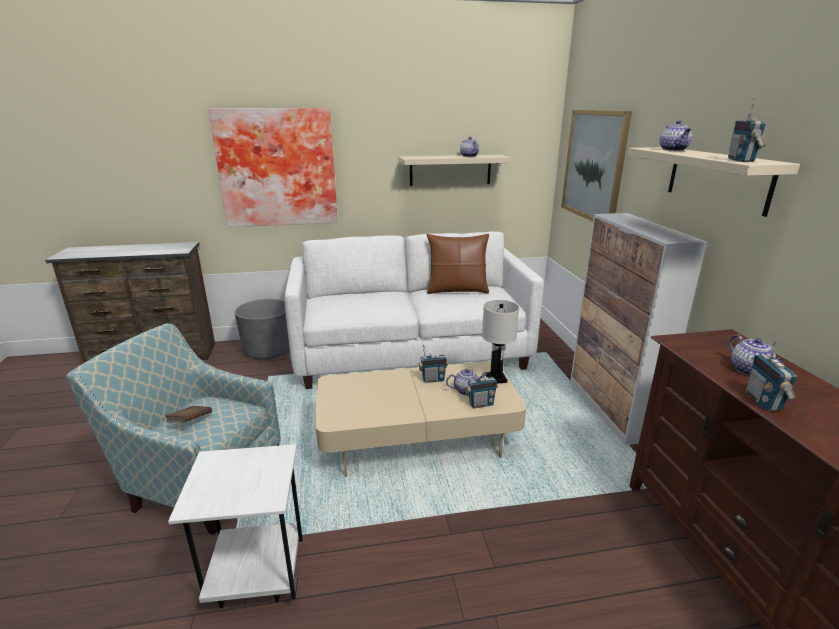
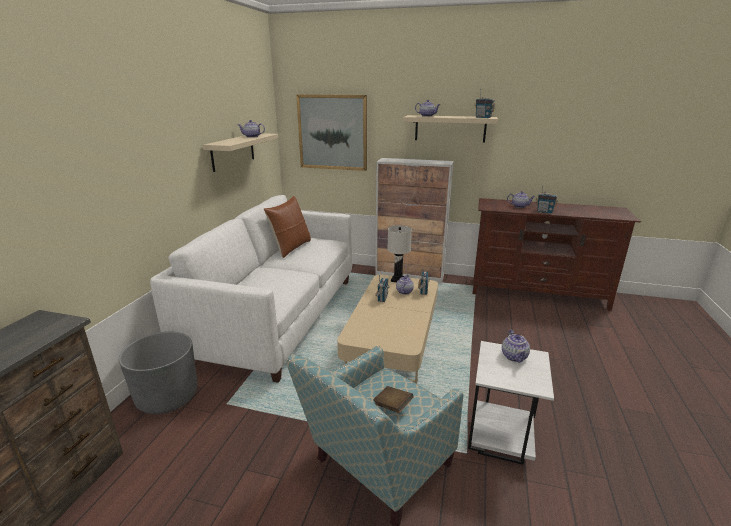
camera: 65 degrees left, 0 degrees up
(261, 477) = (514, 357): none -> teapot
(277, 168) = (110, 178): picture -> none

